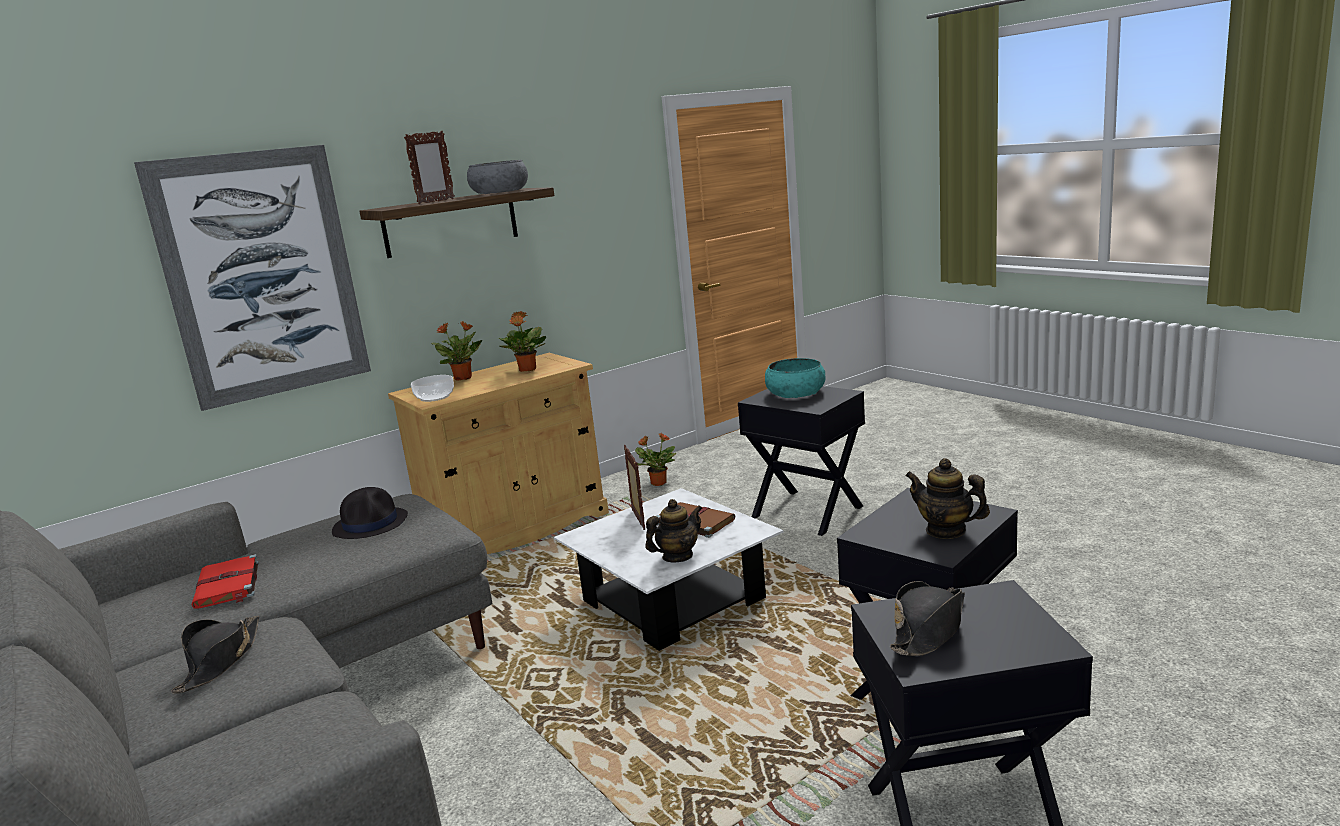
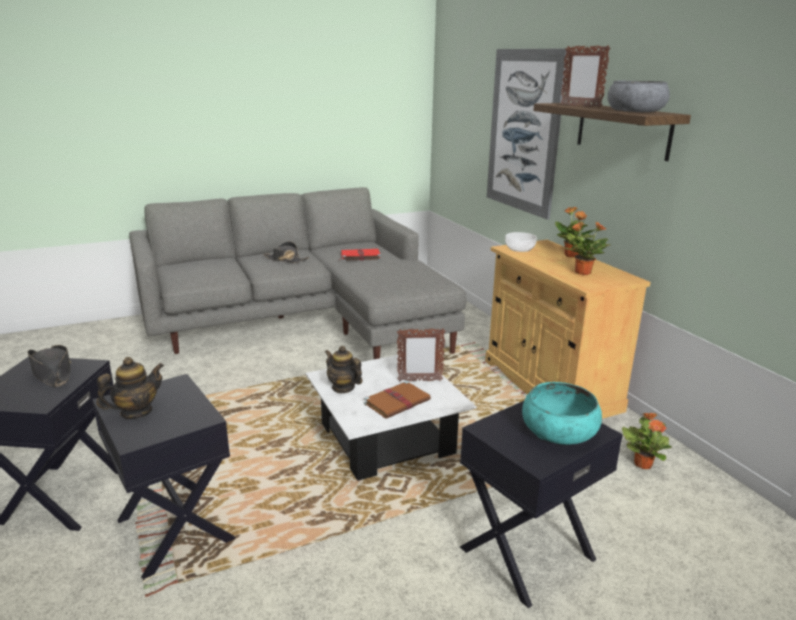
camera: 100 degrees right, 5 degrees up
(371, 524) = (407, 277): black hat -> none
(677, 556) = (343, 387): teapot -> teapot turned 150 degrees clockwise

